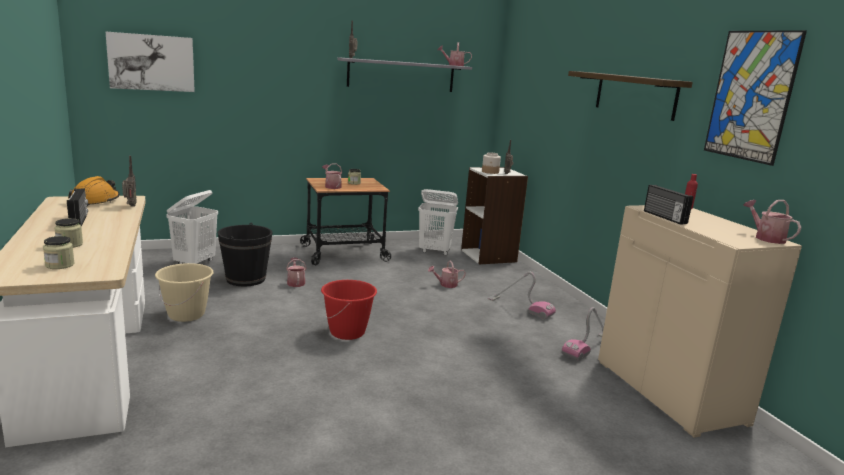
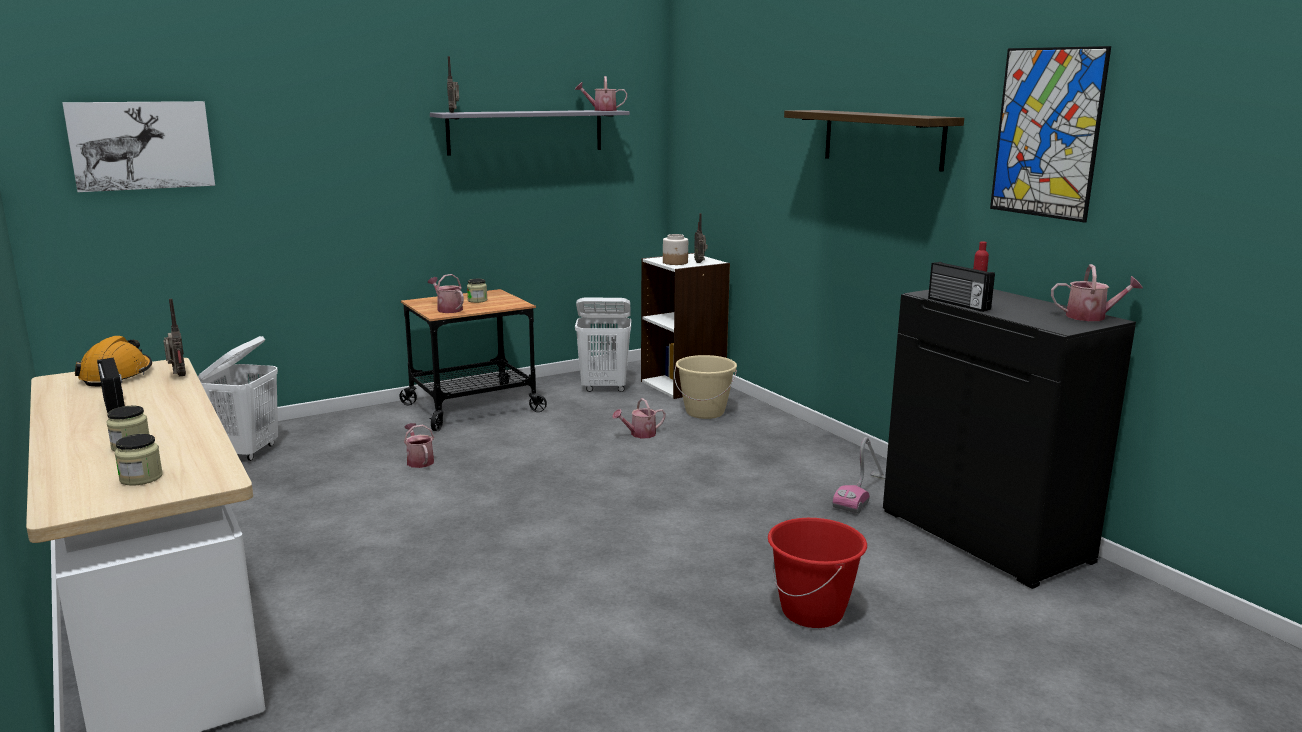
camera: 10 degrees left, 0 degrees up
(186, 314) = (274, 531): beige bucket -> beige bucket (705, 412)
(246, 279) = (340, 466): black bucket -> none
(347, 332) = (528, 522): red bucket -> red bucket (813, 612)
(520, 307) = (754, 452): vacuum cleaner -> none
(671, 392) = (986, 535): beige cabinet -> black cabinet
(766, 238) = (1091, 317): watering can -> watering can turned 135 degrees clockwise

